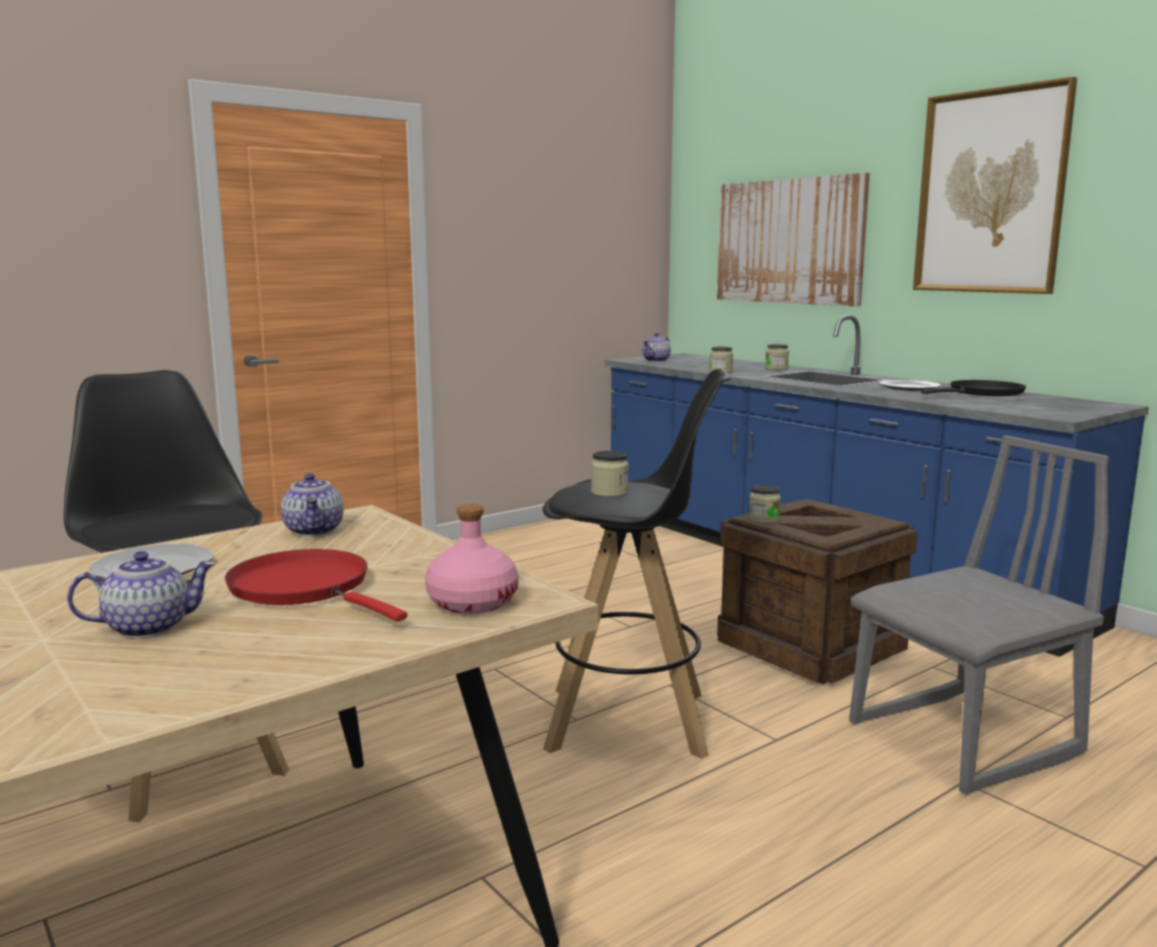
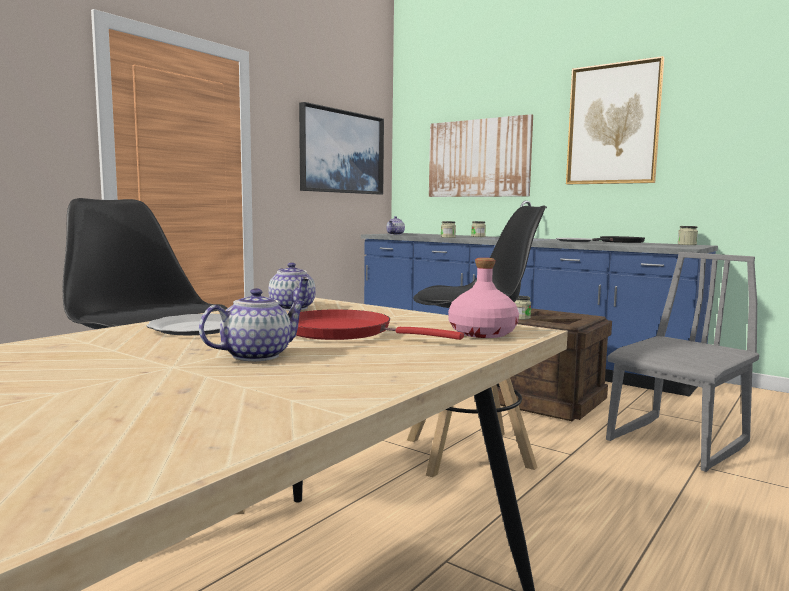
camera: 15 degrees left, 5 degrees down
(579, 236) = (342, 152): none -> picture
(609, 492) = (460, 289): jar -> jar (687, 244)

